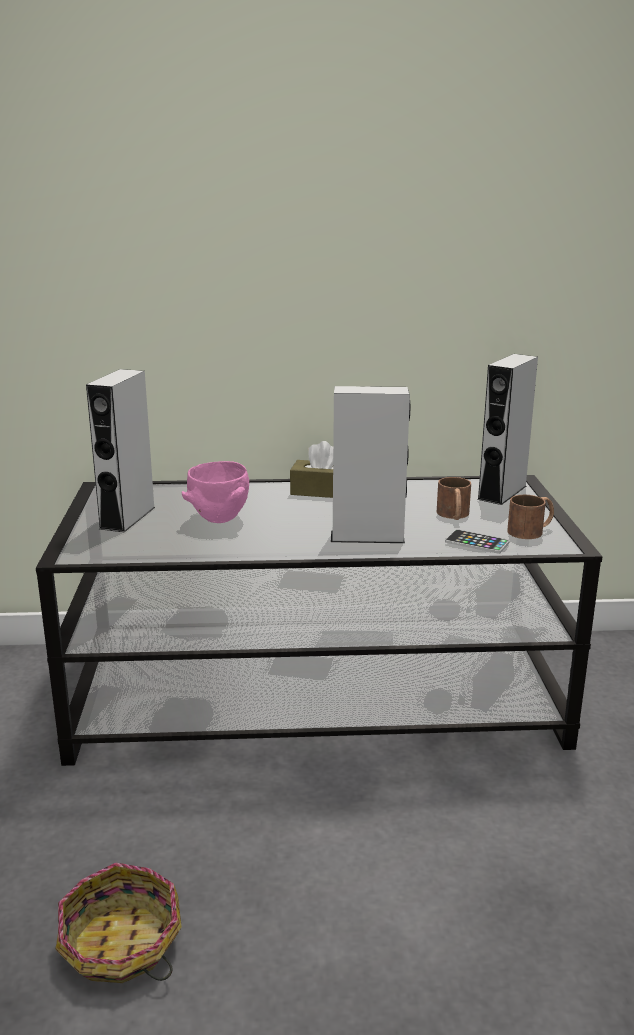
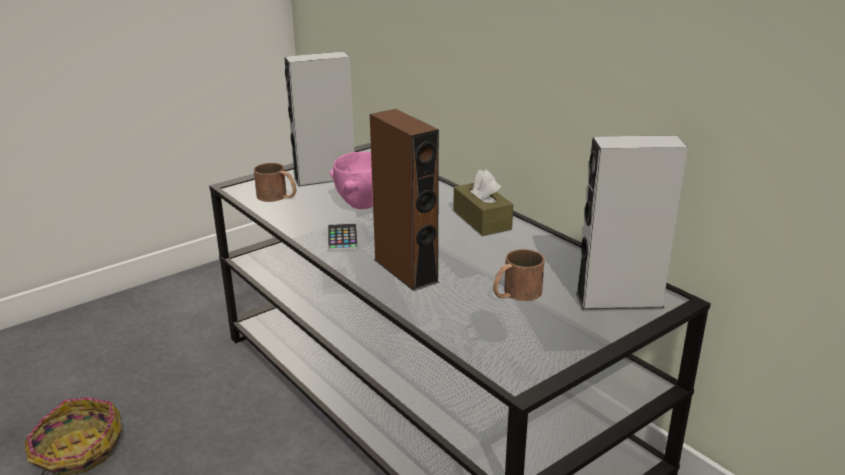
camera: 55 degrees right, 5 degrees up
(367, 536) = (405, 270): grey speaker -> brown speaker
(477, 542) = (459, 325): phone -> phone (342, 238)
(531, 530) = (534, 346): brown mug -> brown mug (278, 197)

